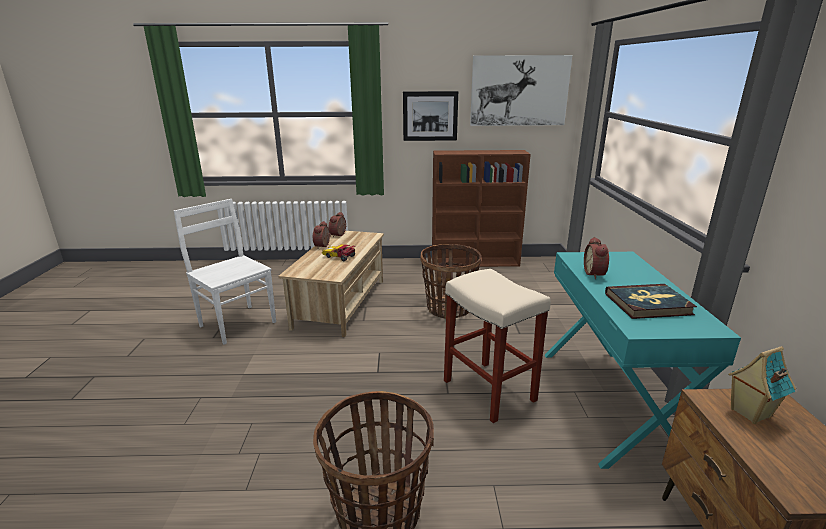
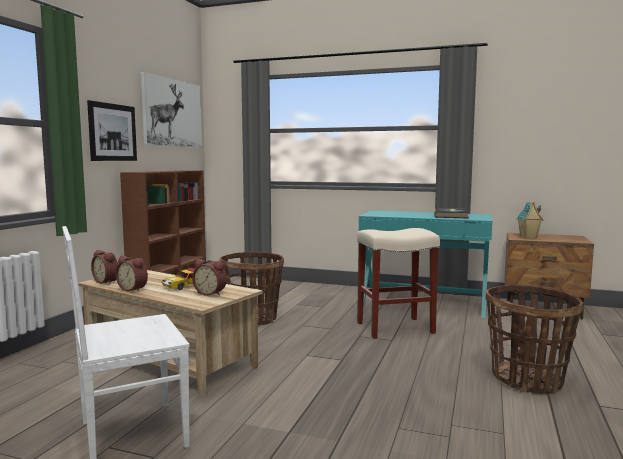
camera: 70 degrees left, 15 degrees down
(595, 274) = (403, 215): alarm clock -> alarm clock (211, 293)

